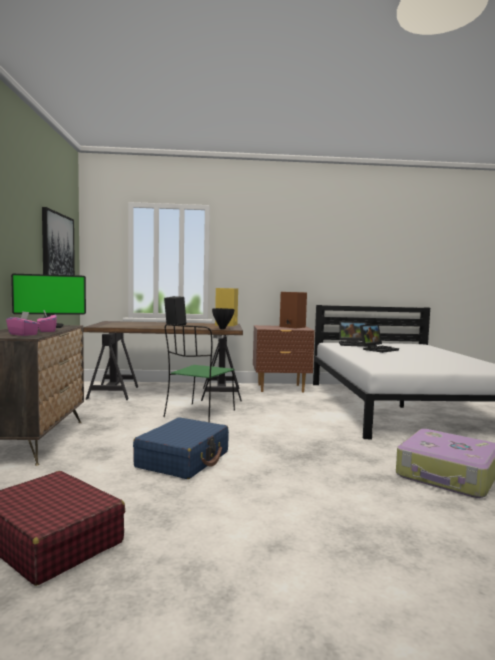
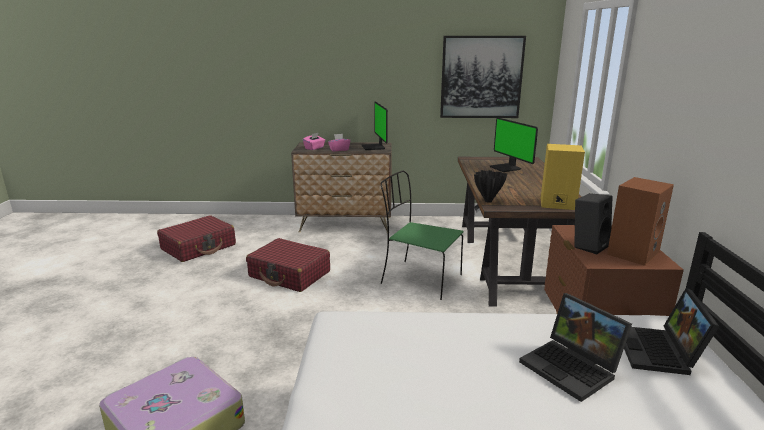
camera: 95 degrees right, 15 degrees up
(136, 324) = (506, 168): none -> monitor
(174, 324) = (523, 181): black speaker -> black speaker (588, 245)
(183, 459) = (290, 274): blue suitcase -> red suitcase

